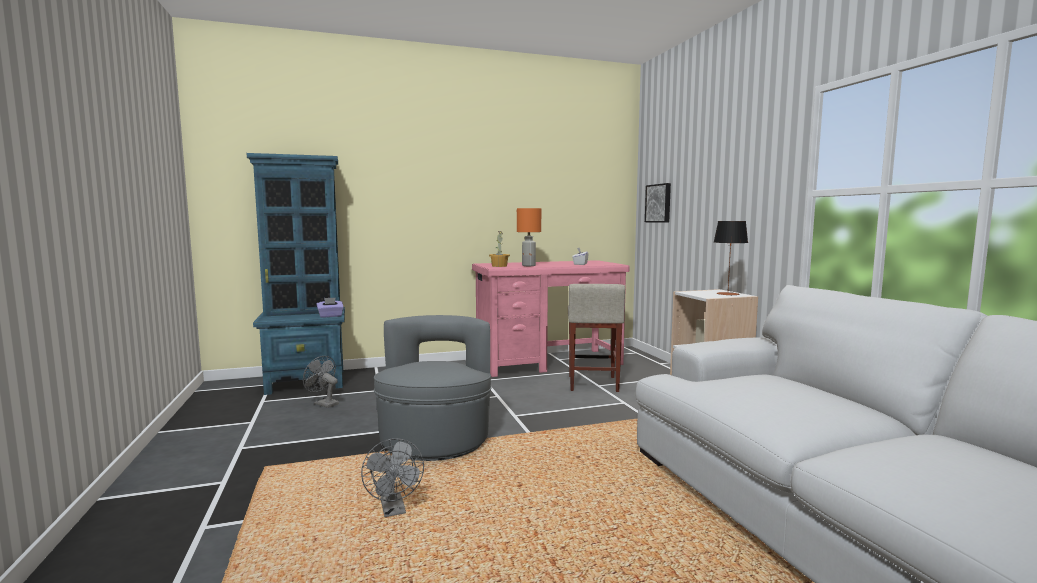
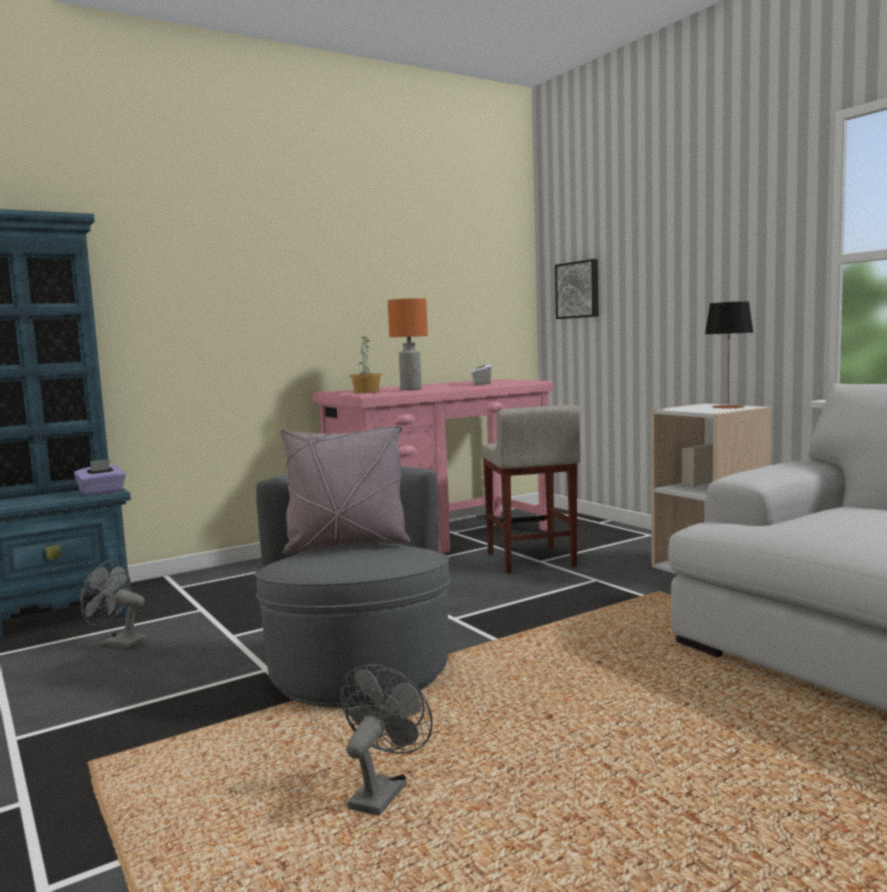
camera: 15 degrees left, 0 degrees up
(394, 511) = (382, 791): grey fan -> grey fan turned 120 degrees counterclockwise
(430, 364) = (347, 546): none -> purple pillow

